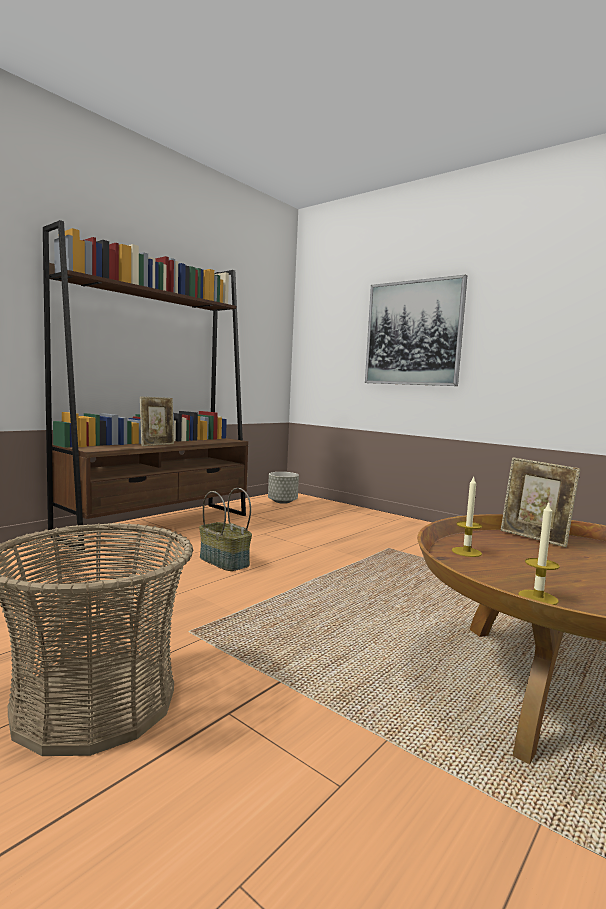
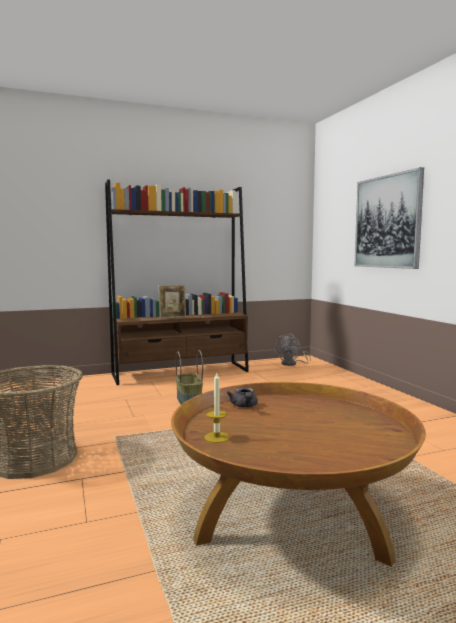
camera: 30 degrees right, 0 degrees up
(282, 502) = (292, 364): grey planter -> grey fan
(466, 552) = (244, 406): candle -> grey teapot
(534, 538) = (323, 405): picture frame -> none

